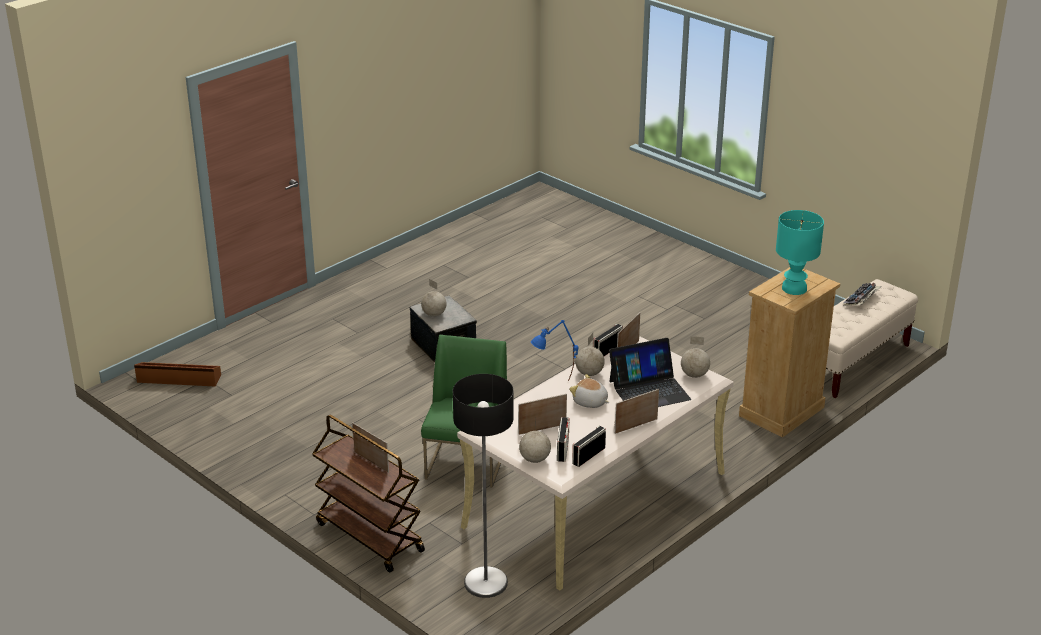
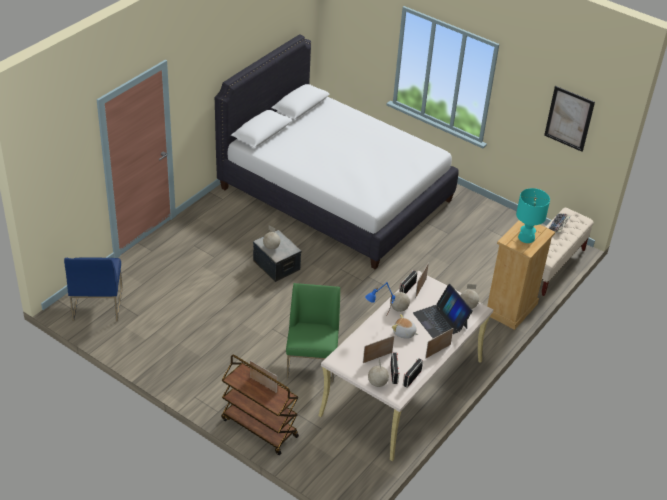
camera: 10 degrees left, 10 degrees up
(178, 379) = (97, 303): brown storage box -> blue chair
(485, 583) = (343, 459): floor lamp -> none
(548, 268) = (335, 194): none -> white bed
(649, 390) = (440, 320): laptop -> laptop turned 90 degrees clockwise
(875, 139) = (569, 118): none -> picture

